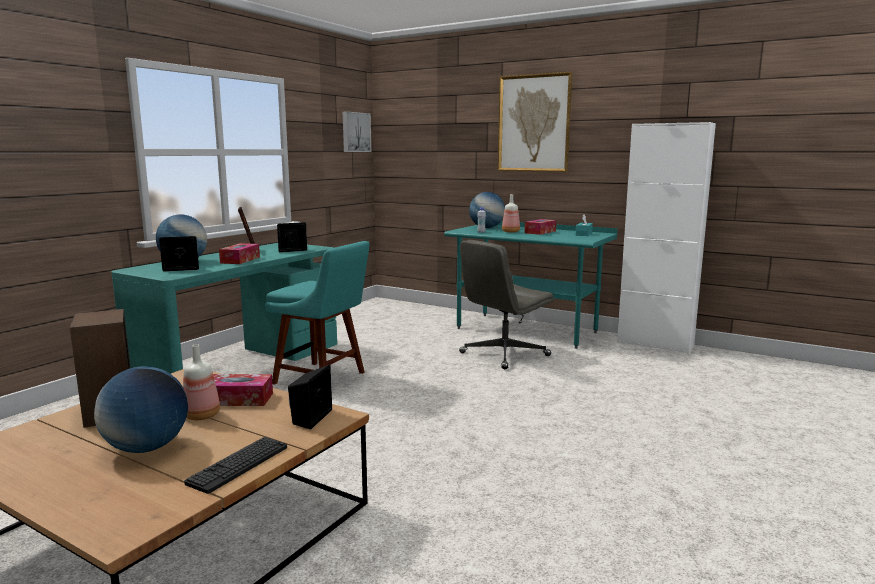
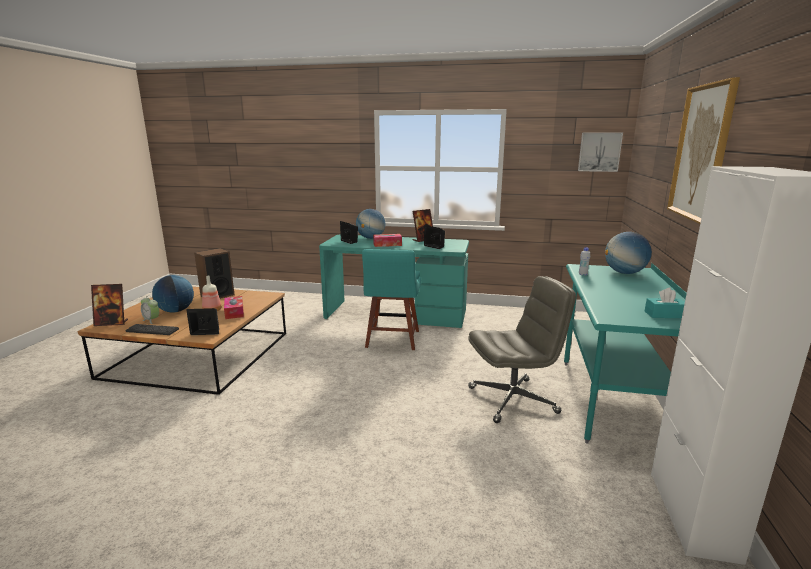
camera: 70 degrees right, 5 degrees up
(117, 517) = (112, 323): none -> picture frame
(171, 470) = (151, 320): none -> alarm clock
(504, 355) = (513, 400): grey office chair -> grey office chair turned 135 degrees clockwise
(511, 231) = (613, 283): bottle -> none
(540, 232) = (638, 294): tissue box -> none

